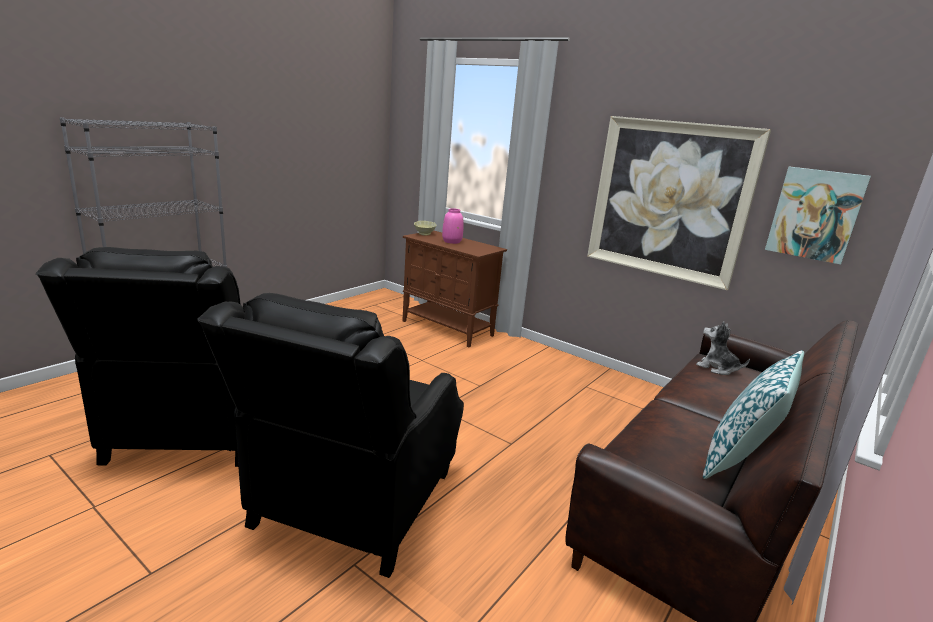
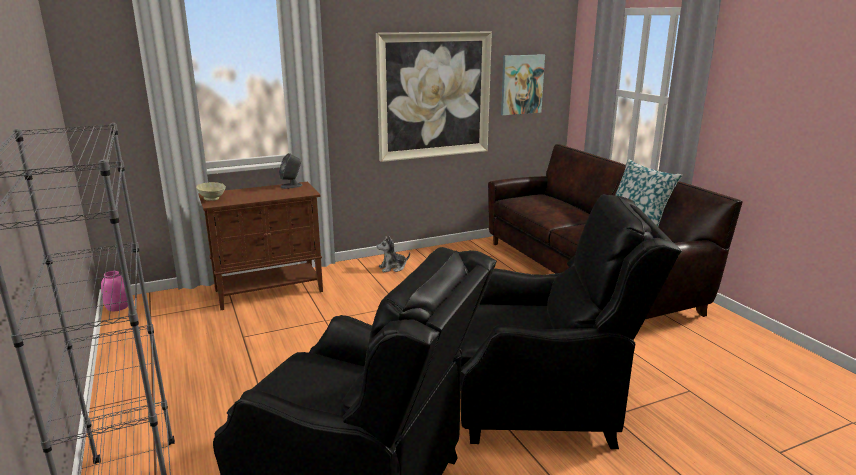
camera: 60 degrees left, 0 degrees up
(352, 503) = (540, 404): black armchair -> black armchair turned 45 degrees counterclockwise
(452, 241) = (257, 194): pink vase -> pink vase (118, 307)
(486, 246) = (291, 186): none -> grey speaker
(717, 368) = (530, 201): plush toy -> plush toy (393, 268)

